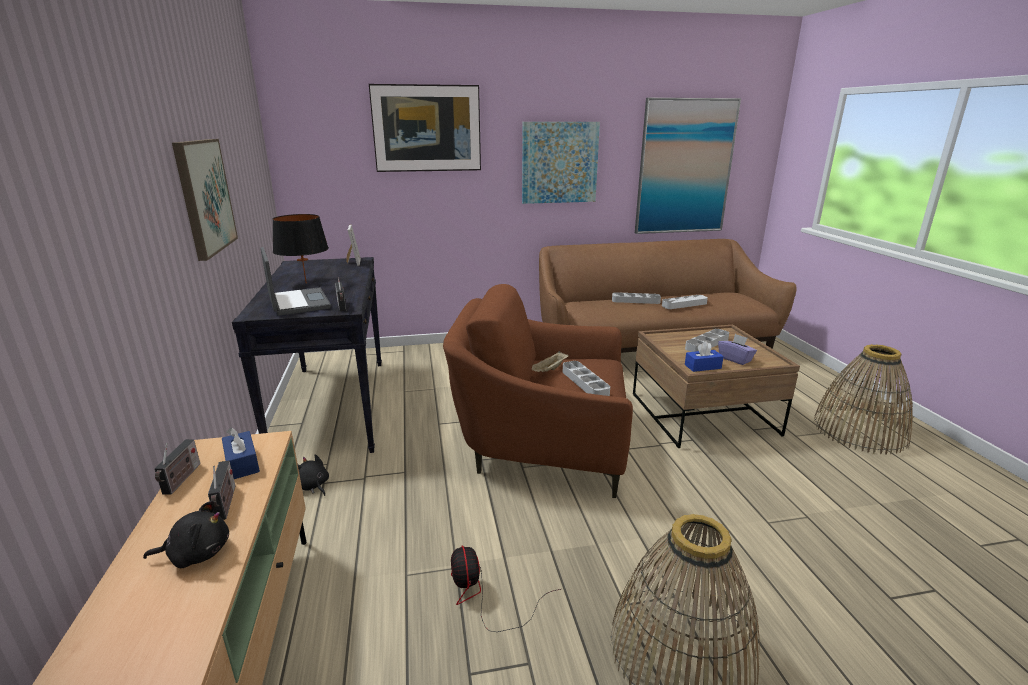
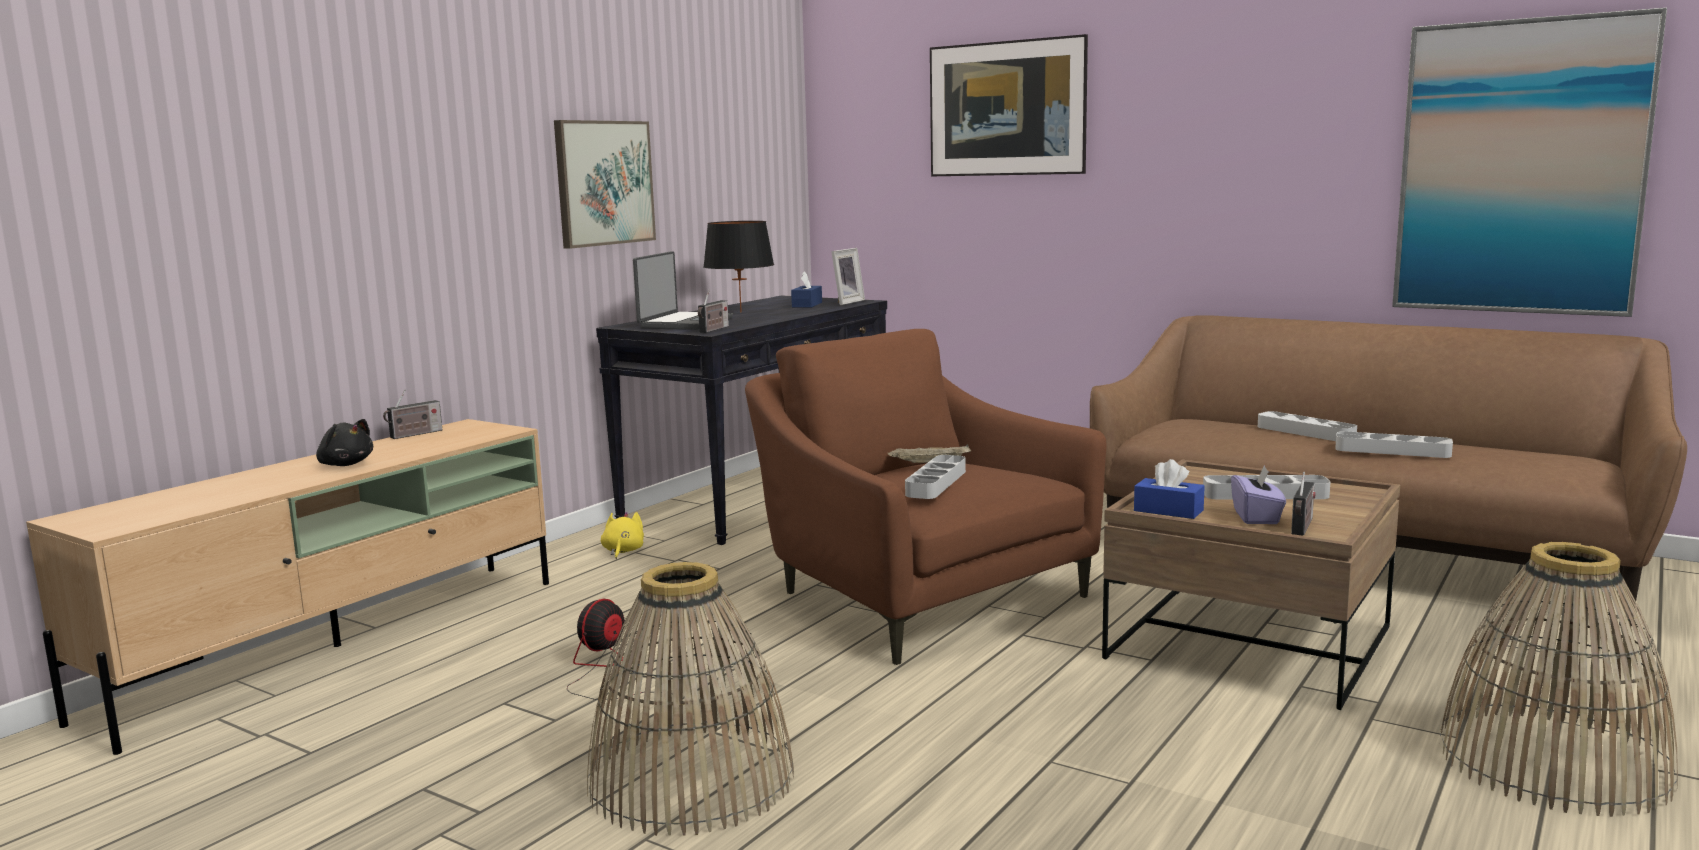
camera: 45 degrees right, 10 degrees down
(226, 504) = (407, 450): radio -> radio (1302, 527)
(242, 463) = (464, 436): blue tissue box -> blue tissue box (807, 305)
(313, 486) = (622, 551): black plush toy -> yellow plush toy
(559, 162) = (1227, 160): picture -> none

